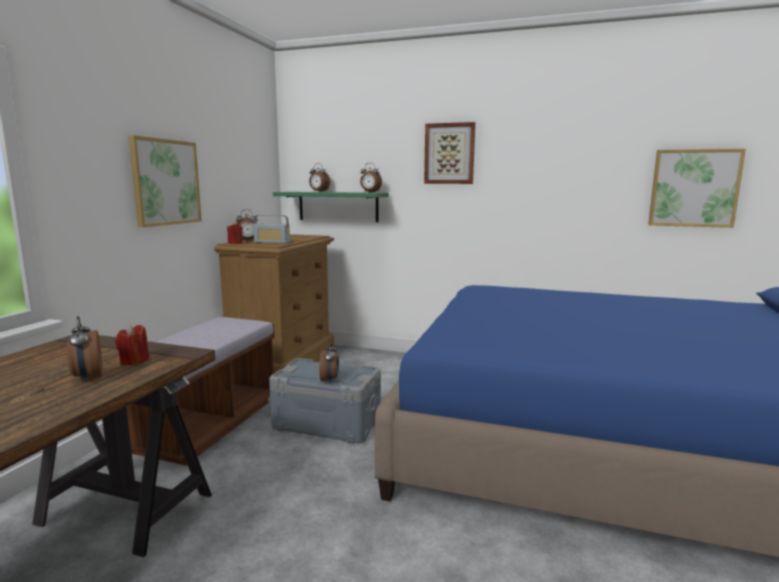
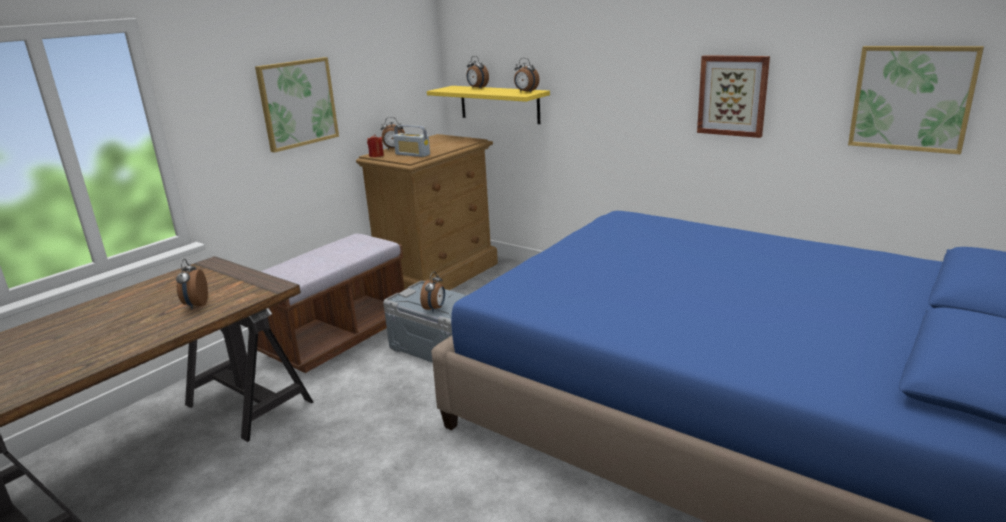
camera: 20 degrees right, 10 degrees up
(134, 361) = (234, 291): red candle -> none
(338, 206) = (499, 104): green shelf -> yellow shelf
(449, 154) = (613, 45): picture -> picture (732, 95)

